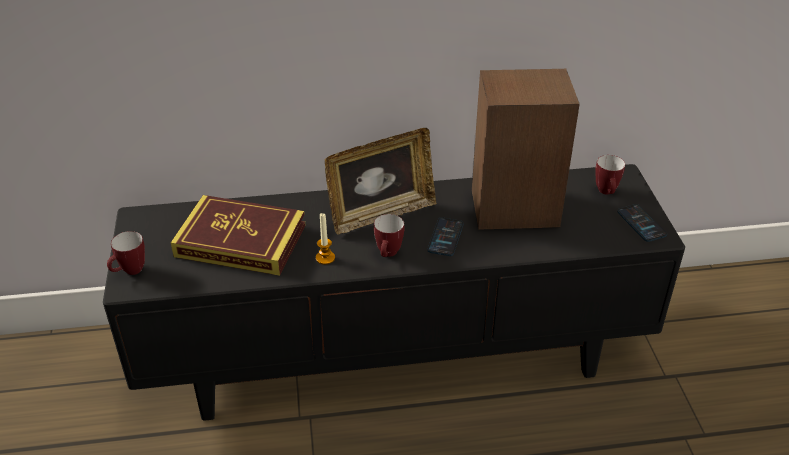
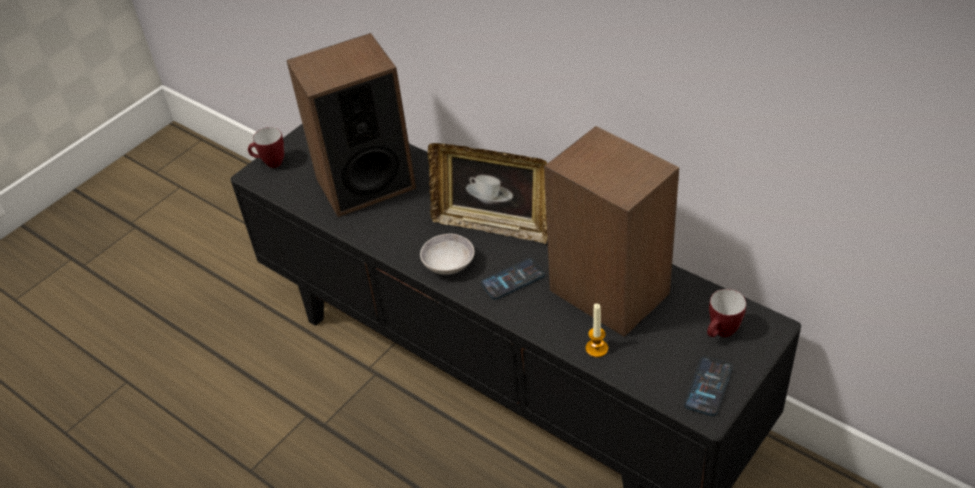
camera: 50 degrees right, 5 degrees up
(241, 241) = (365, 183): book -> speaker
(325, 258) = (401, 236): candle -> candle (596, 348)
(388, 255) = (449, 265): mug -> grey bowl

